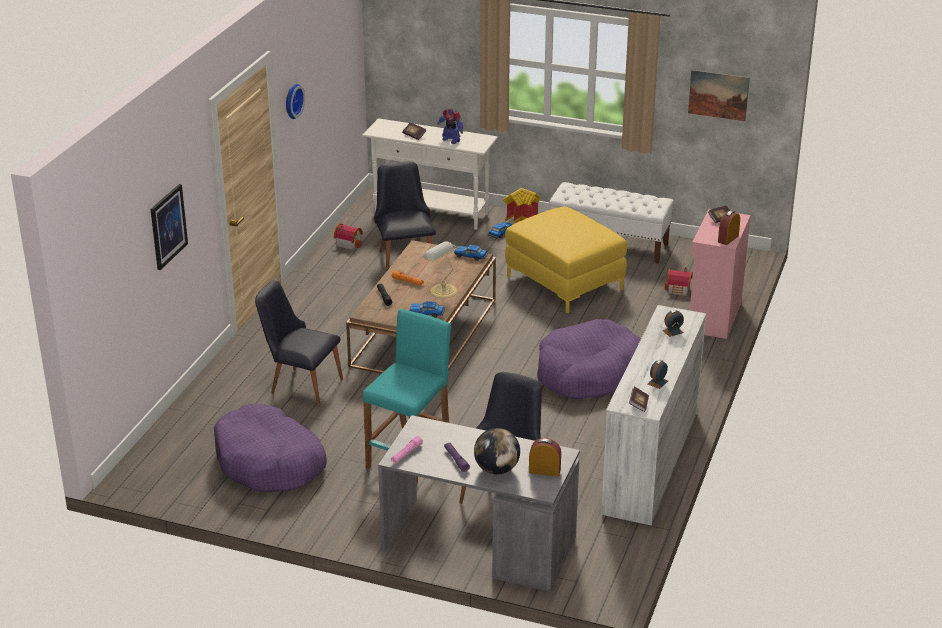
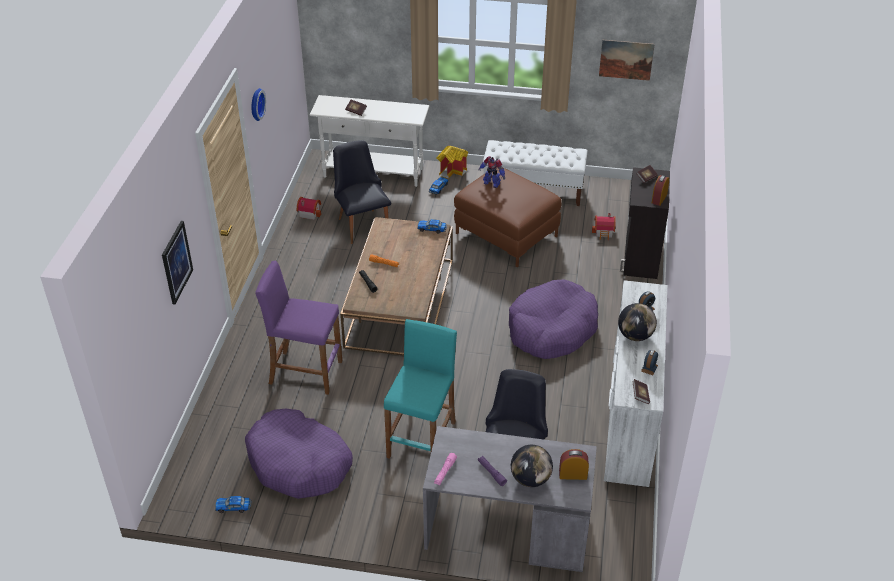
camera: 10 degrees left, 10 degrees up
(300, 384) = (305, 372): black chair -> purple stool
(427, 313) = (410, 297): toy car -> toy car (233, 507)
(442, 290) = (417, 270): table lamp -> none
(451, 140) = (390, 113): toy robot -> toy robot (491, 183)
(564, 282) = (506, 234): yellow ottoman -> brown ottoman
(652, 353) = (635, 336): none -> globe
(713, 317) = (640, 257): pink cabinet -> black cabinet

